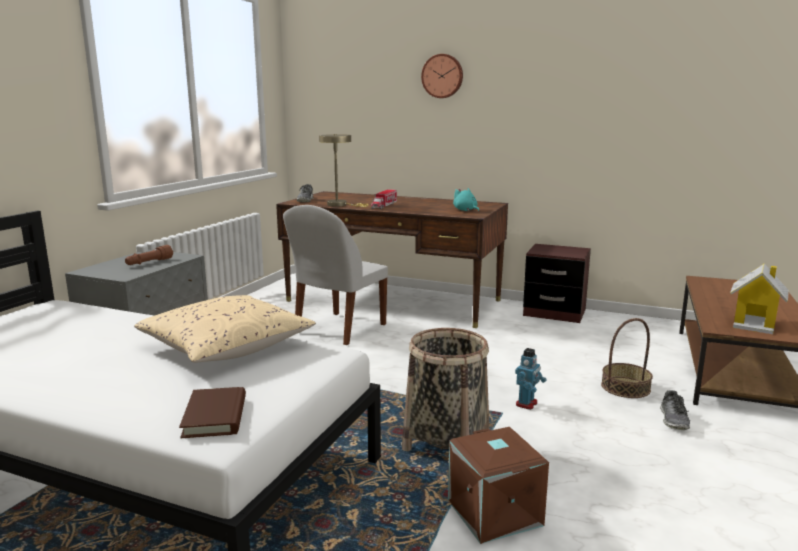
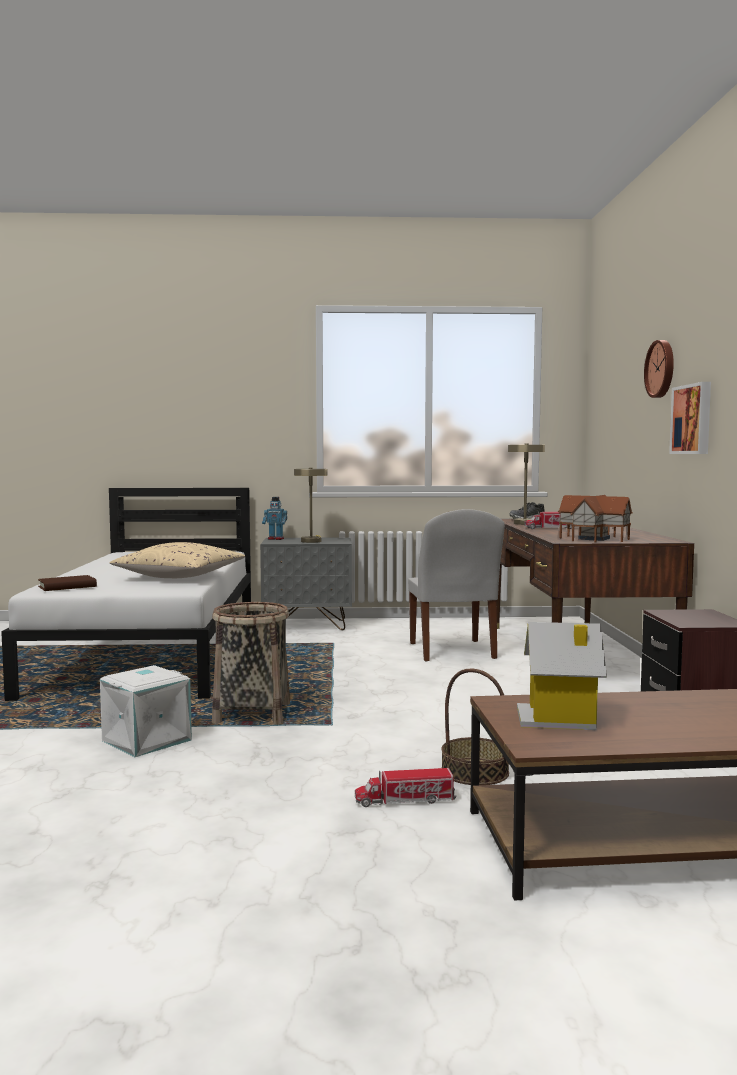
camera: 65 degrees right, 10 degrees down
(149, 263) = (311, 541): brown flashlight -> beige table lamp
(338, 329) = (452, 651): white chair -> white chair turned 105 degrees counterclockwise
(465, 210) = (592, 539): turquoise plush toy -> toy house
(492, 513) = (146, 740): brown storage box -> white storage box
(496, 118) = (693, 419): none -> picture
(527, 404) = (365, 732): toy robot -> toy robot (275, 539)
(674, 420) = (405, 800): shoe -> toy truck

